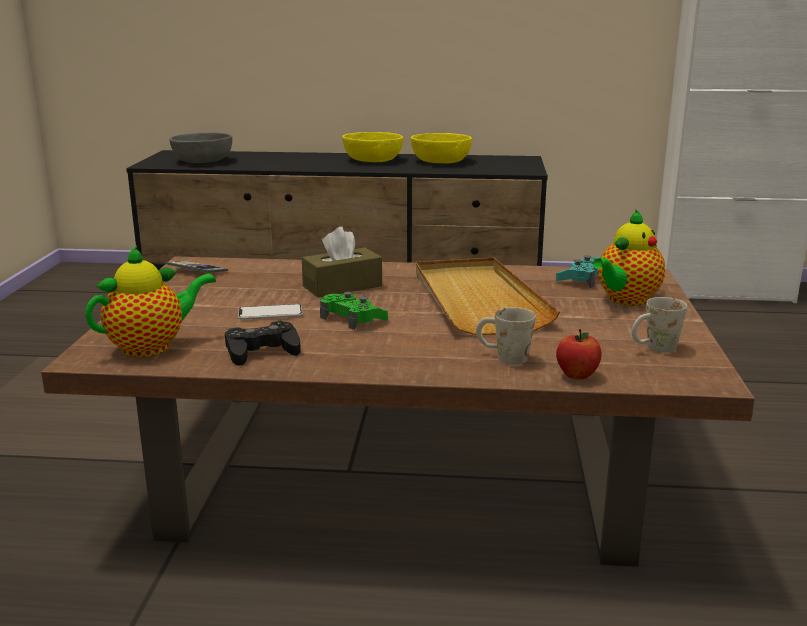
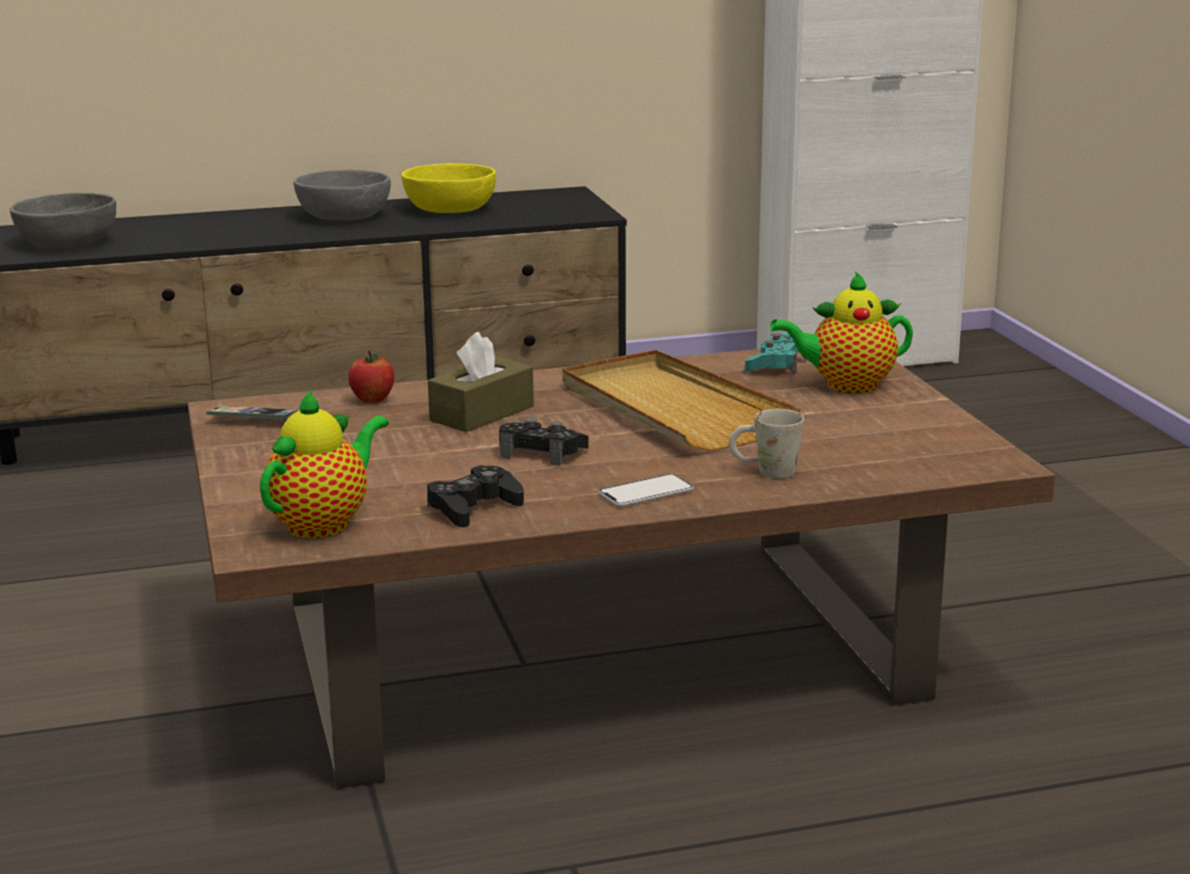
camera: 20 degrees left, 0 degrees up
(270, 313) = (428, 461): phone -> phone (646, 493)
(352, 319) = (542, 453): green game controller -> black game controller
(372, 160) = (343, 216): yellow bowl -> grey bowl
(577, 375) = (861, 479): apple -> apple (372, 400)
(625, 300) = (846, 385): teapot -> teapot turned 60 degrees clockwise
(654, 348) = (920, 438): white mug -> none

